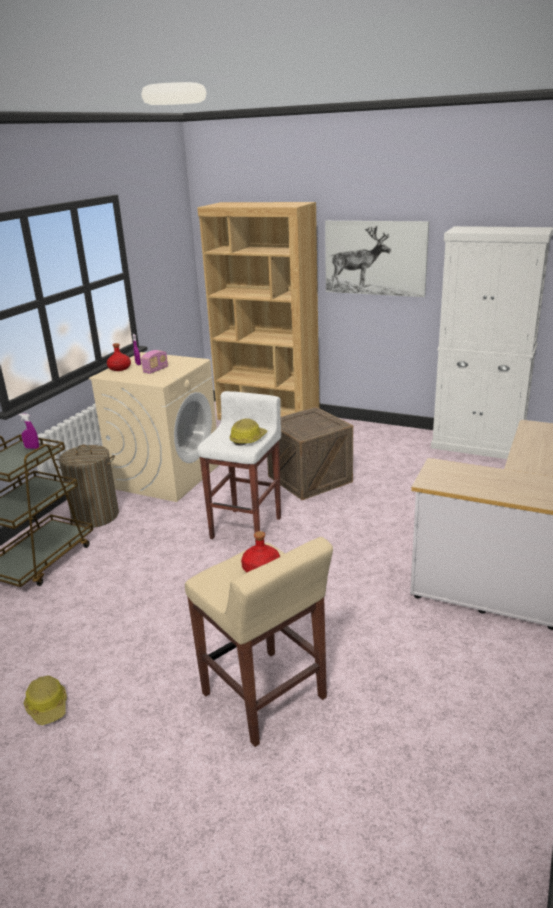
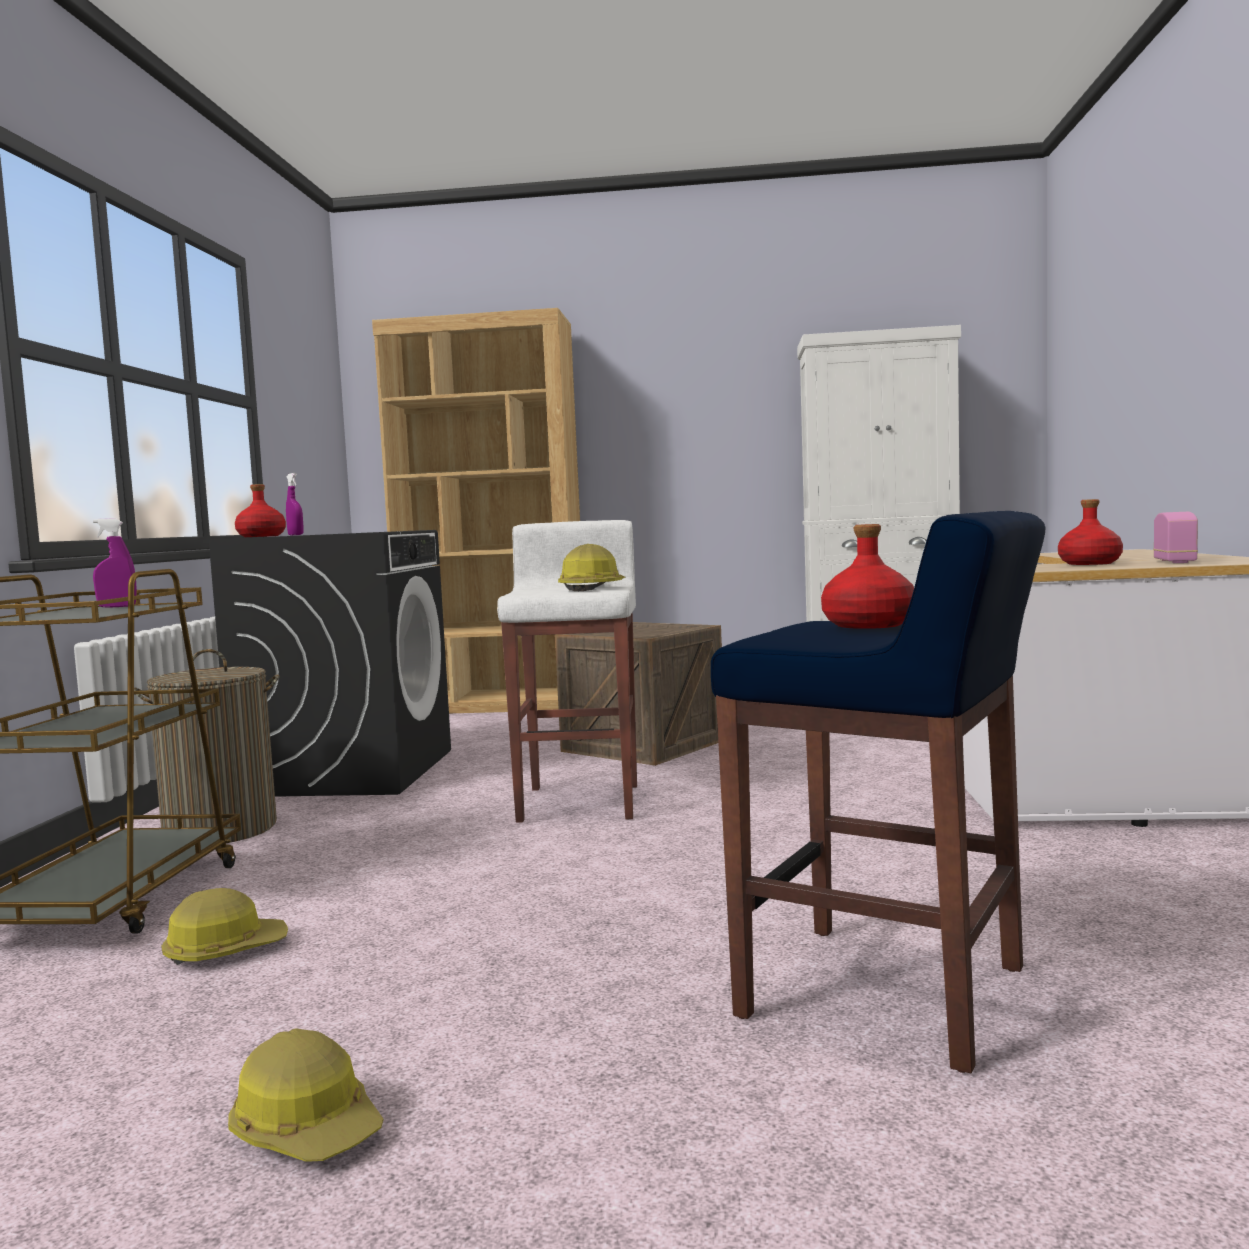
camera: 20 degrees left, 20 degrees down
(63, 604) = (225, 950): none -> hard hat
(155, 370) = (343, 533): radio -> radio (1175, 561)
(166, 476) = (348, 772): beige washing machine -> black washing machine
(265, 697) = (889, 994): beige stool -> blue stool
(375, 258) = (674, 407): picture -> none
(491, 475) = (1090, 563): none -> red bottle

